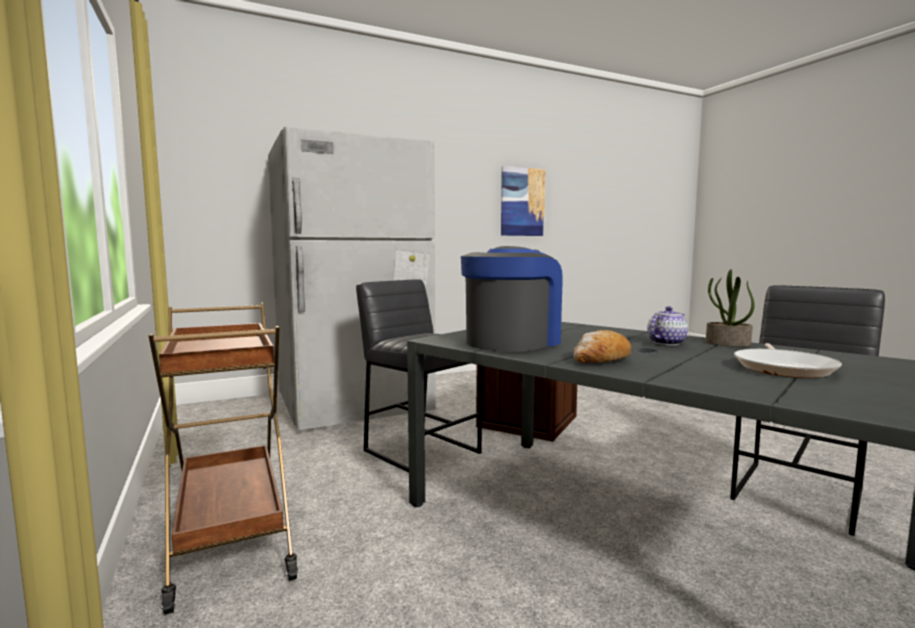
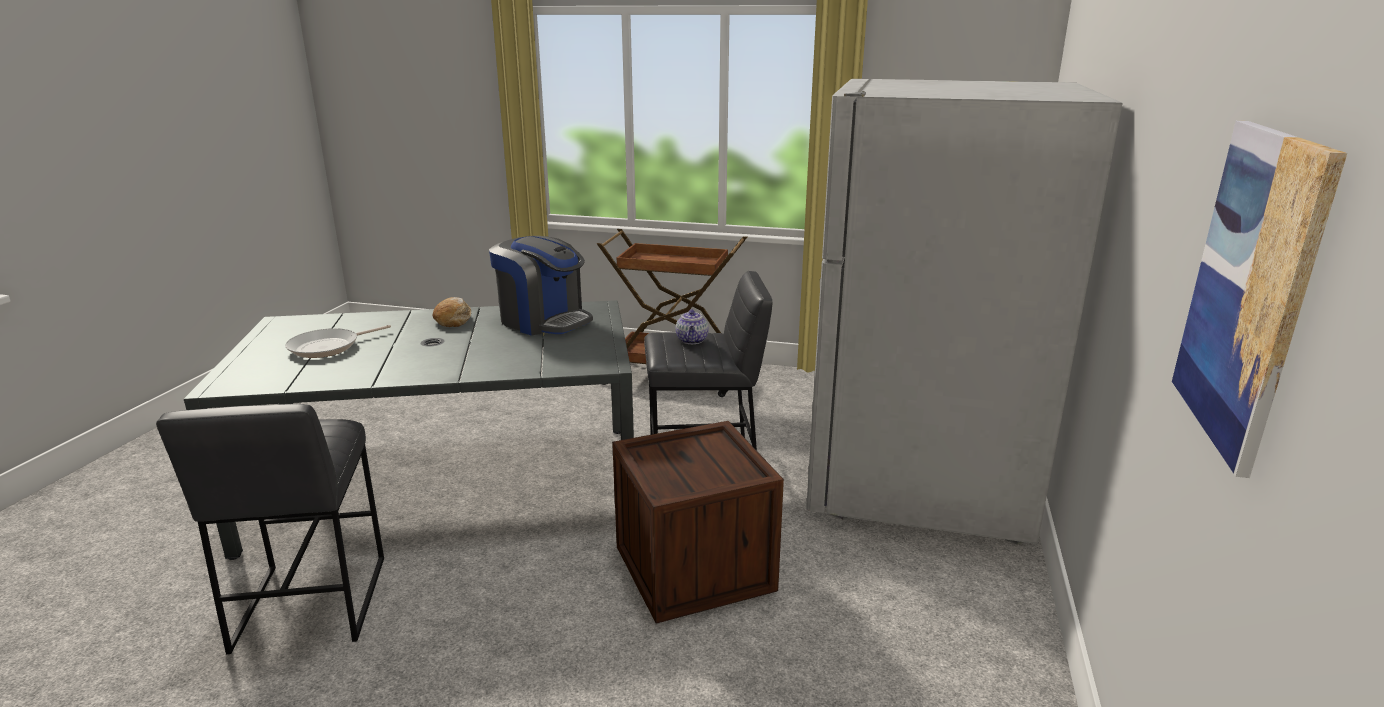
camera: 130 degrees right, 15 degrees up
(513, 341) = (544, 321): coffee machine -> coffee machine turned 45 degrees counterclockwise
(666, 343) = (425, 359): teapot -> teapot (692, 341)
(727, 344) = (370, 375): potted plant -> none
(783, 368) = (328, 347): frying pan -> frying pan turned 105 degrees counterclockwise

